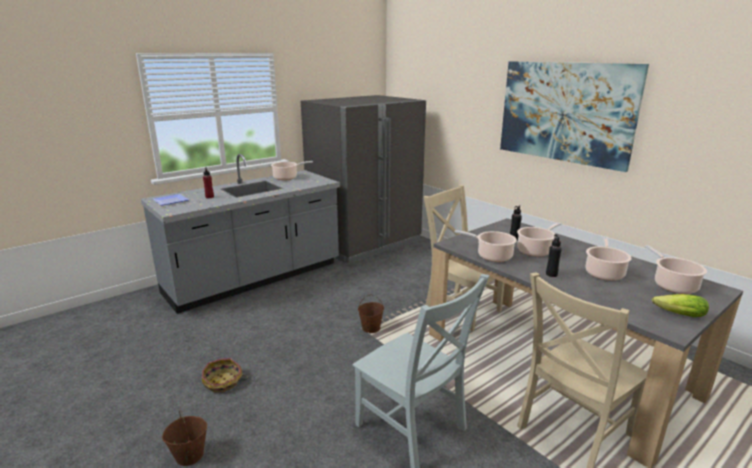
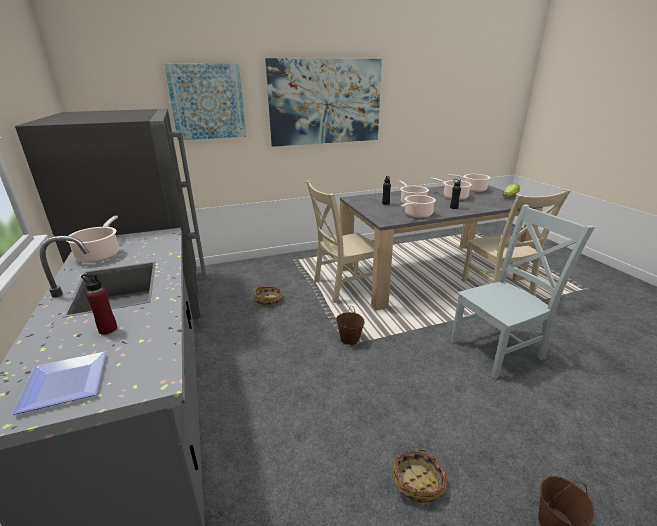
camera: 70 degrees left, 5 degrees up
(403, 279) = (269, 300): none -> basket
(460, 98) = (207, 102): none -> picture

